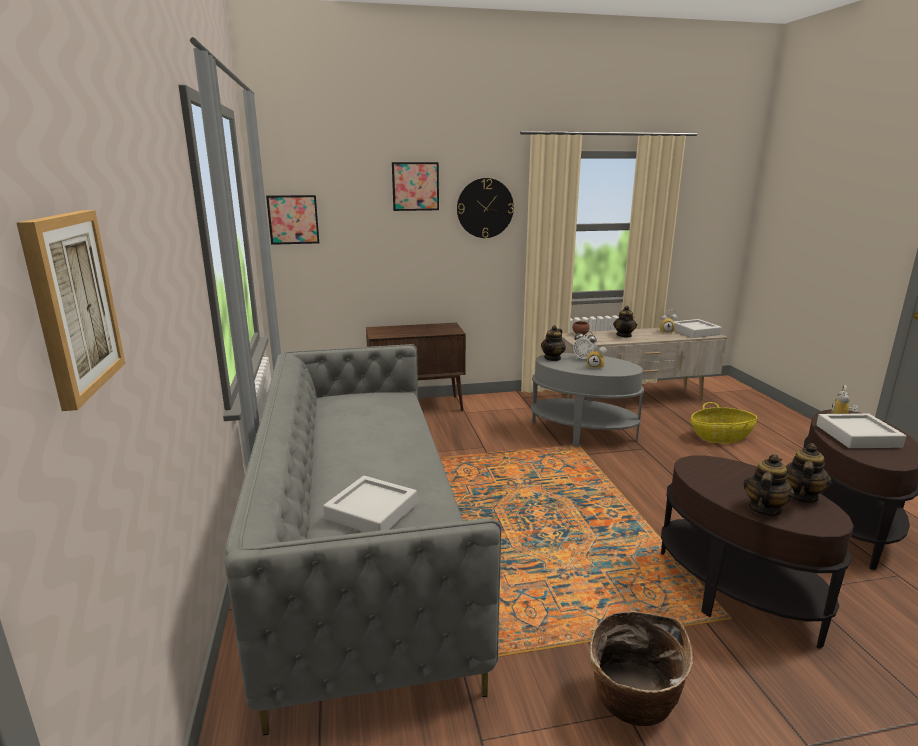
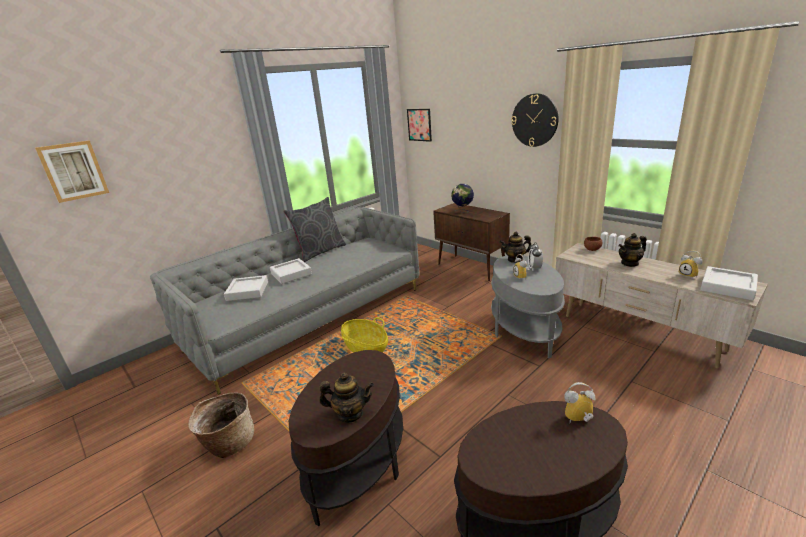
camera: 60 degrees right, 5 degrees up
(316, 430) = (320, 251): none -> grey pillow
(406, 332) = (462, 211): none -> globe
(415, 186) = (485, 102): picture -> none
(721, 437) = (635, 402): basket -> basket (365, 348)
(763, 509) = (316, 399): teapot -> none
(857, 436) = (534, 437): grey tray -> grey tray (291, 274)

